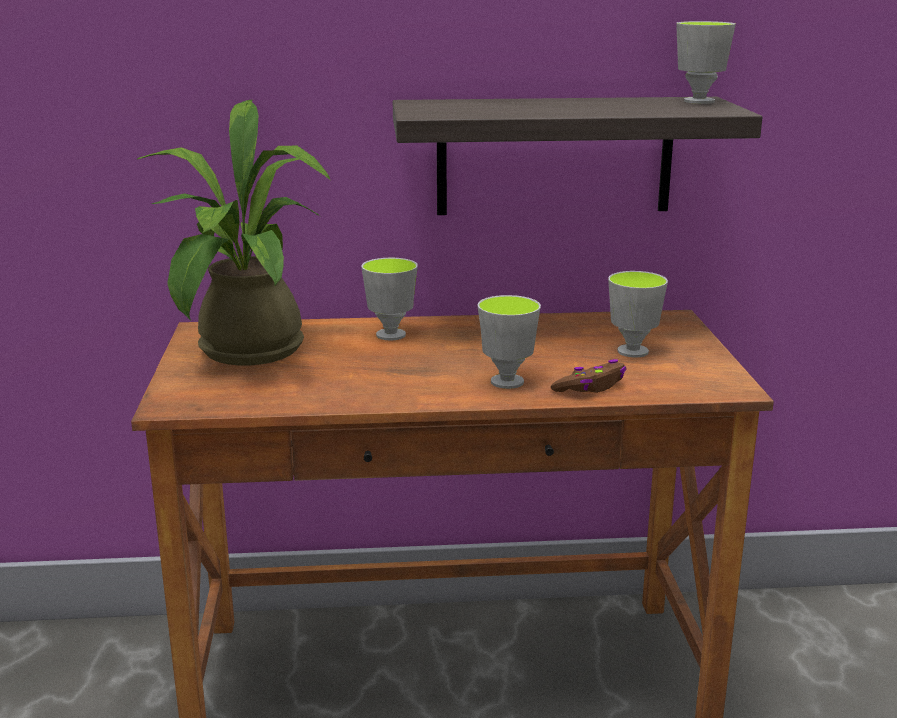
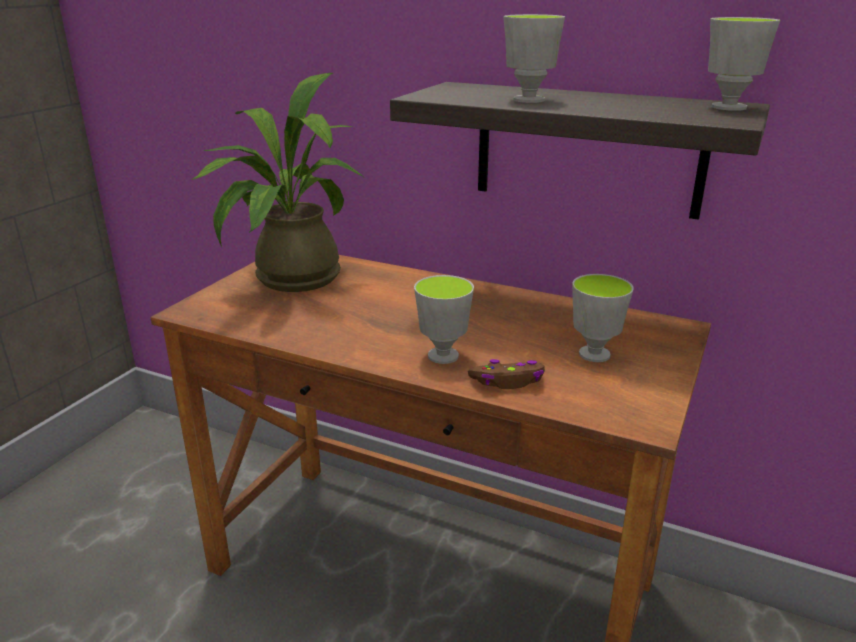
camera: 30 degrees right, 5 degrees up
(391, 335) = (410, 288): cup -> cup (529, 100)

